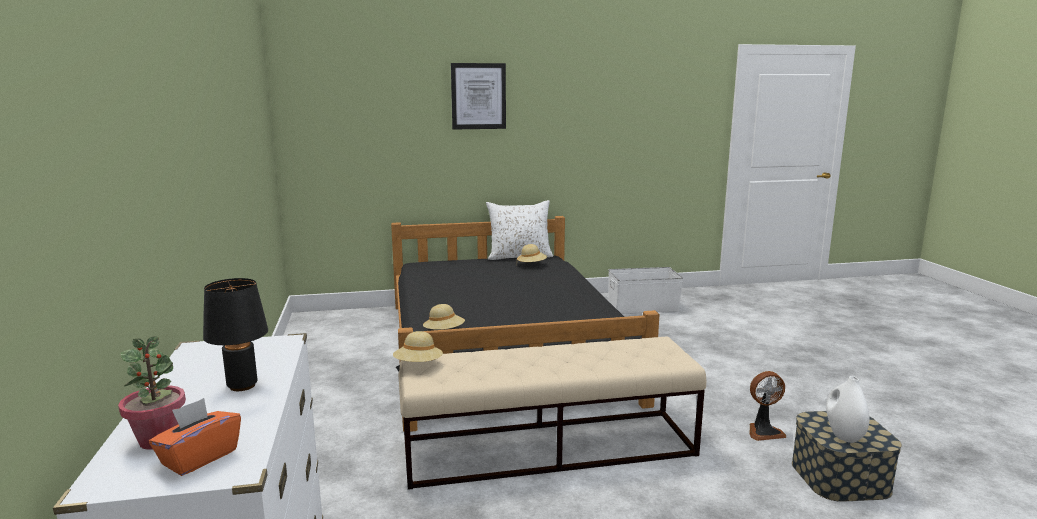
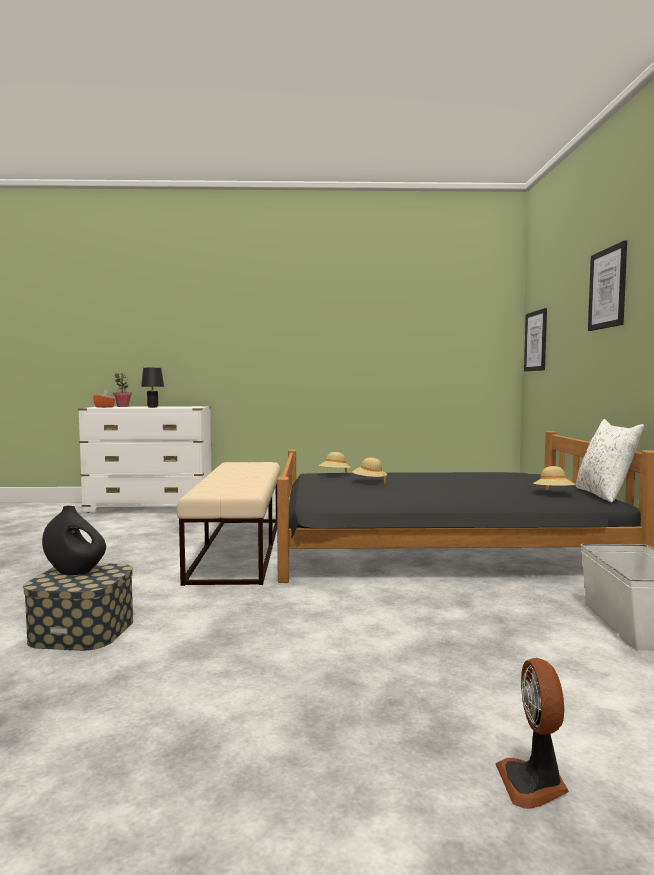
camera: 100 degrees right, 10 degrees down
(322, 130) = (536, 341): none -> picture
(418, 365) = (258, 462): beige hat -> beige hat (369, 482)
(763, 431) = (191, 618): fan -> fan (533, 784)
(843, 435) = (75, 572): white vase -> black vase

